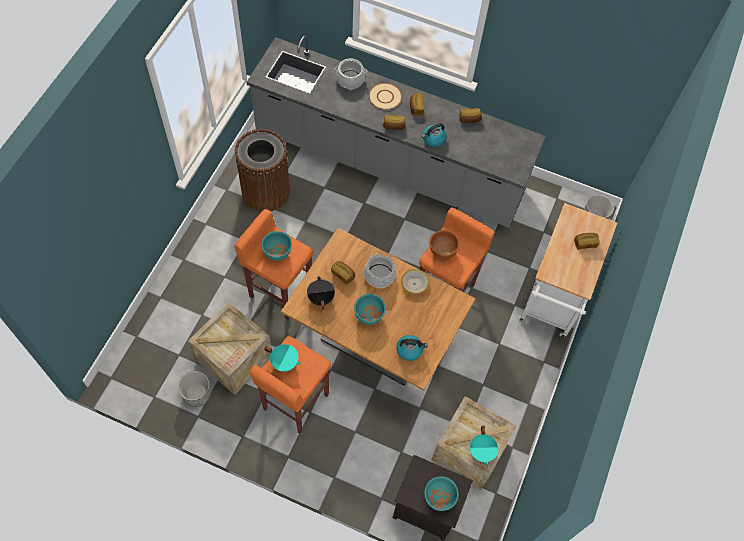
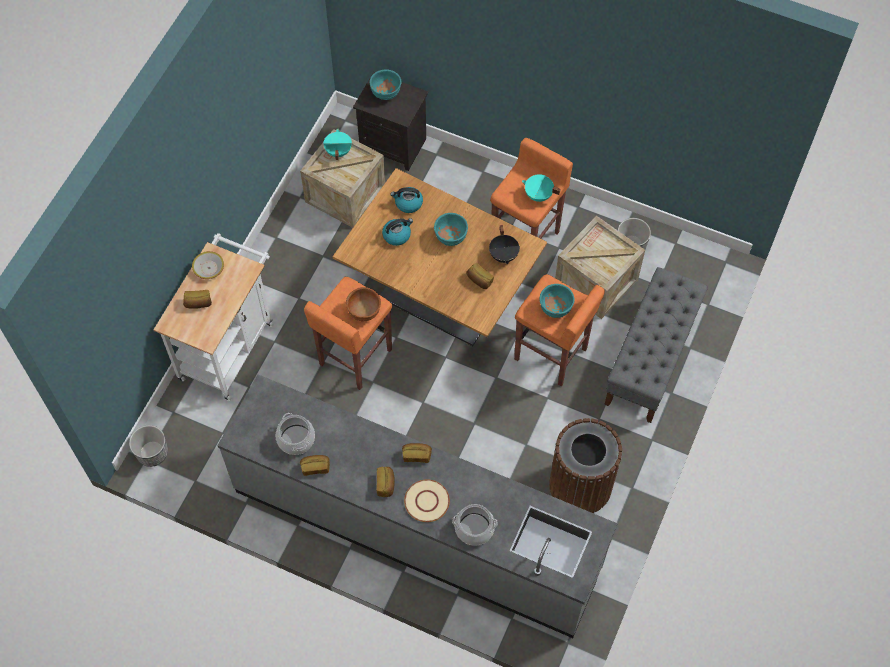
camera: 175 degrees left, 0 degrees up
(195, 288) = (651, 359): none -> grey bench
(379, 276) = (438, 279): cooking pot -> cooking pot (296, 439)
(414, 284) = (399, 271): bowl -> bowl (209, 268)
(433, 139) = (365, 437): kettle -> kettle (397, 235)

